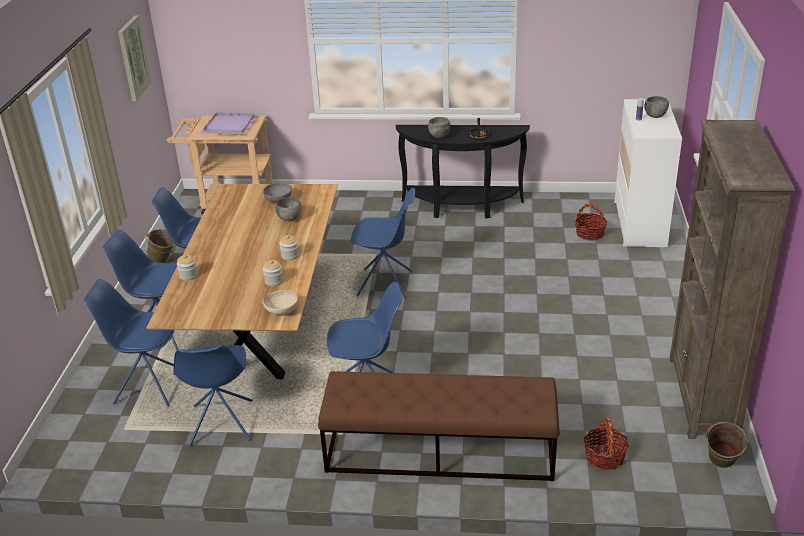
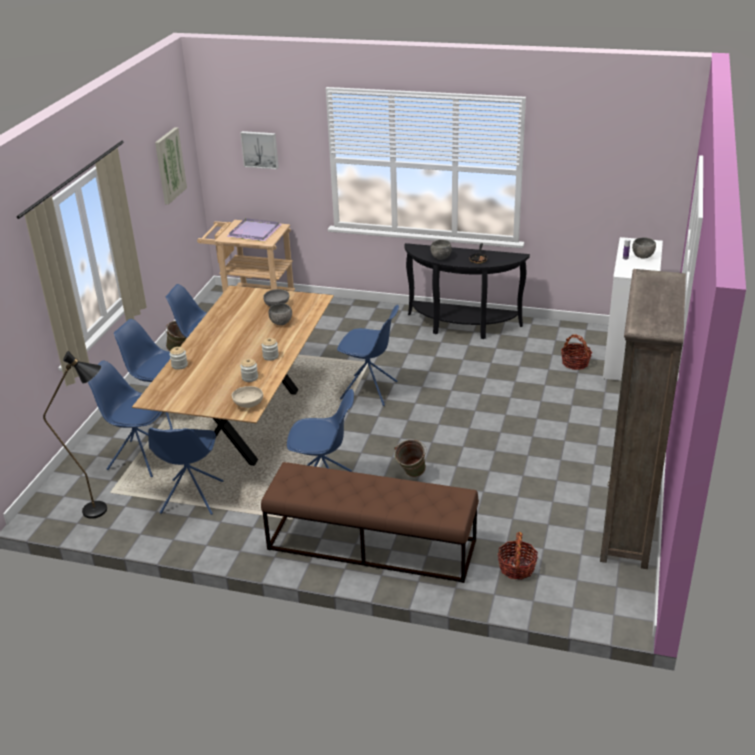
camera: 10 degrees right, 0 degrees up
(122, 450) = (104, 510): none -> black floor lamp
(229, 35) = (260, 149): none -> picture
(720, 466) = (620, 589): green bucket -> green bucket (411, 475)

